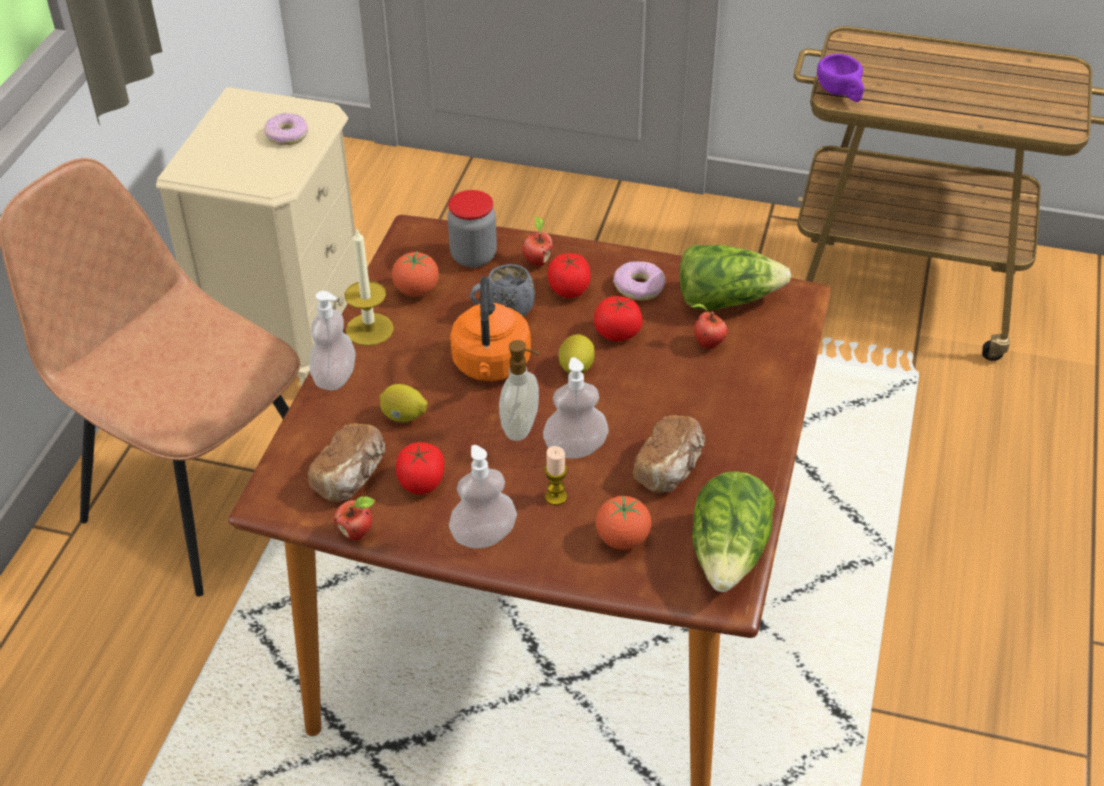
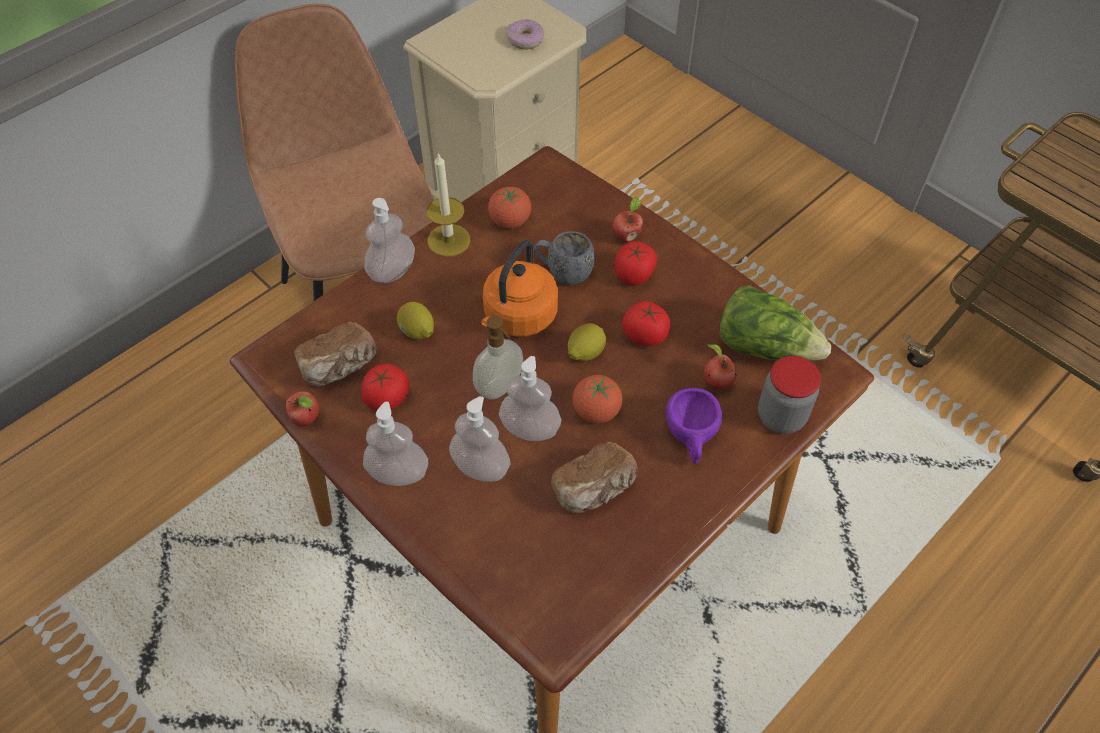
camera: 30 degrees right, 10 degrees up
(473, 256) = (578, 209): jar -> jar (781, 416)
(556, 497) = (481, 467): candle -> soap dispenser
(622, 539) = (505, 536): tomato -> tomato (596, 411)
(639, 287) = (696, 299): donut -> none
(729, 554) = (585, 601): lettuce -> none
(841, 93) = (1034, 181): purple cup -> purple cup (691, 437)

